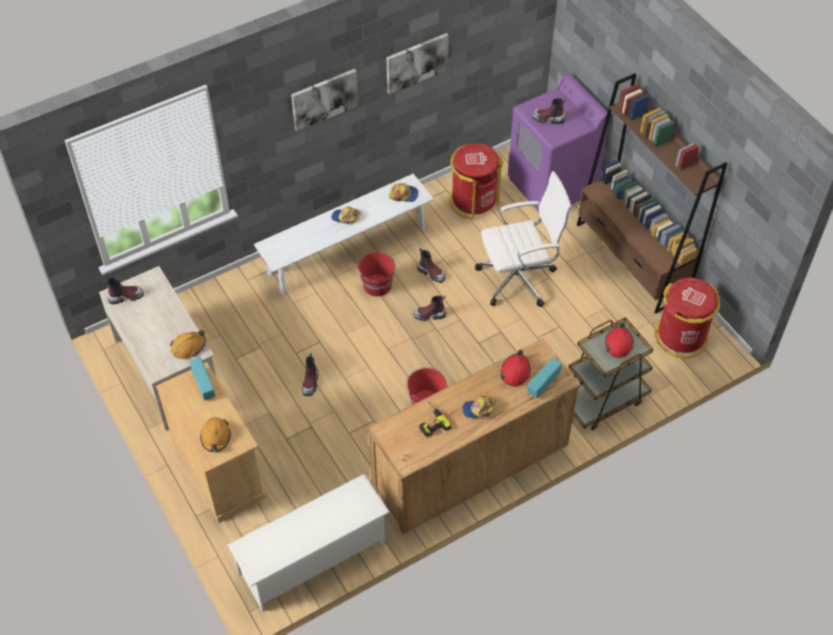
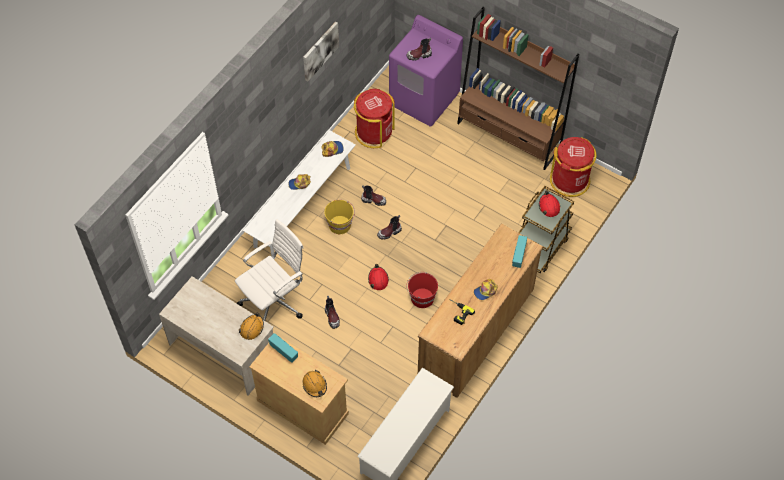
camera: 25 degrees left, 5 degrees up
(125, 296) = (181, 309): boot -> none
(324, 98) = (270, 104): picture -> none
(377, 285) = (340, 225): red bucket -> yellow bucket
(515, 372) = (495, 255): red hard hat -> red hard hat (378, 279)
(519, 278) = (438, 180): white office chair -> white office chair (274, 301)

